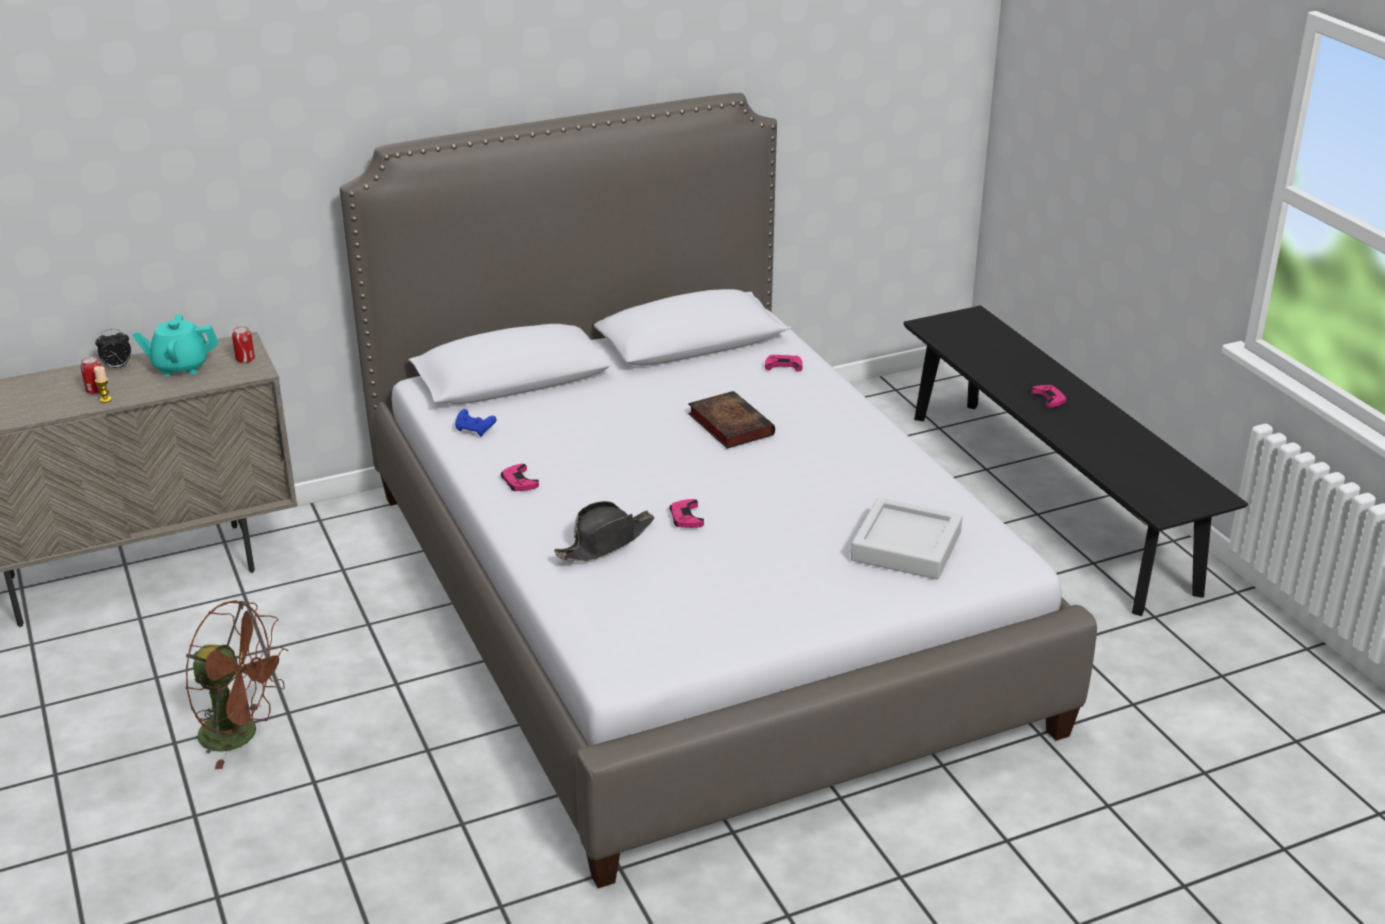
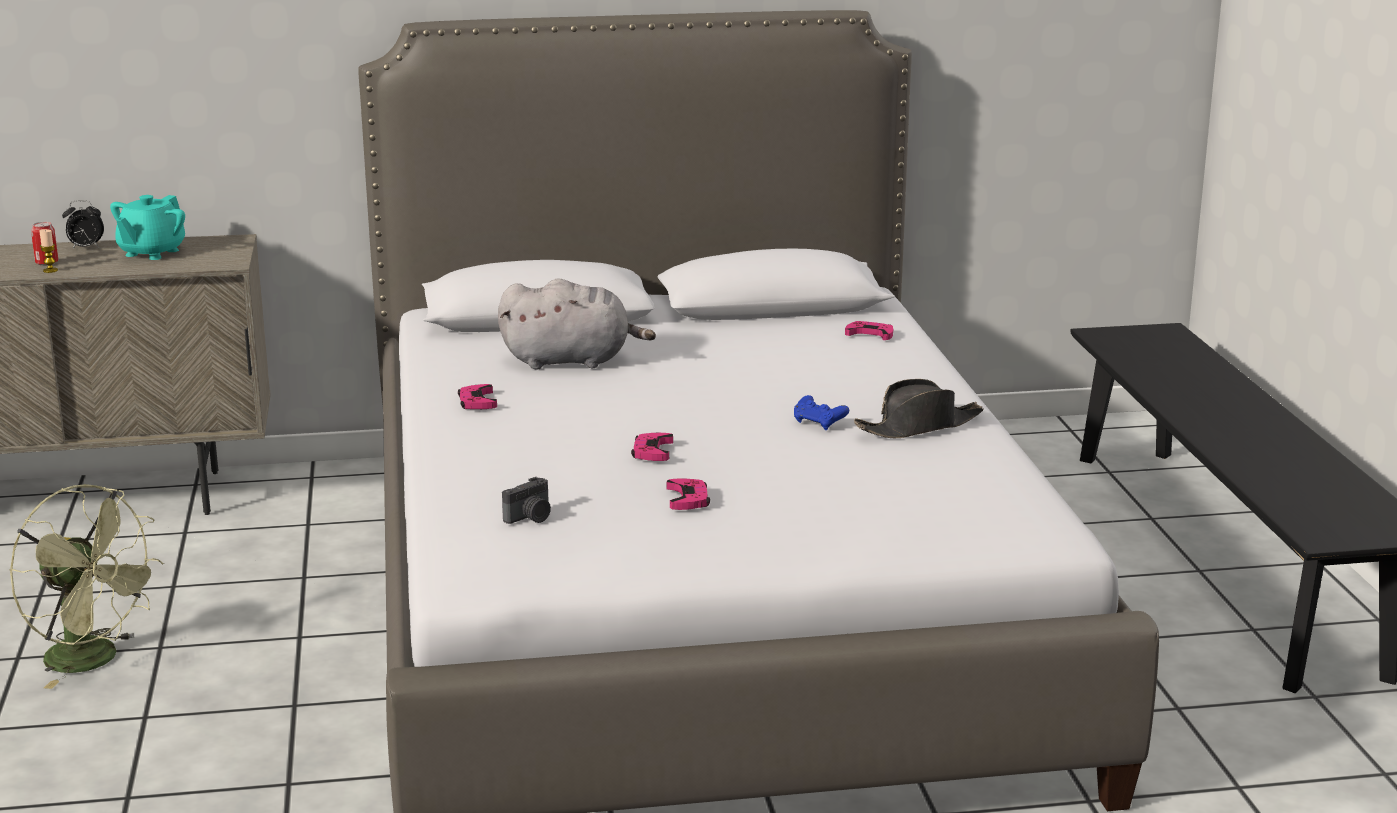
camera: 15 degrees right, 10 degrees down
(180, 366) = (151, 253): turquoise teapot -> turquoise teapot turned 75 degrees counterclockwise
(241, 735) = (94, 661): brown fan -> green fan
(245, 360) = (224, 253): can -> none
(475, 430) = (460, 354): blue game controller -> blue game controller (819, 423)
(568, 425) = (572, 361): none -> grey plush toy
(605, 542) = (537, 462): black hat -> black hat (919, 426)
(633, 601) = (530, 517): none -> camera
(728, 424) = (766, 377): book -> none
(906, 546) = (917, 509): grey tray -> none
(1049, 398) = (1223, 414): pink game controller -> pink game controller (688, 499)

